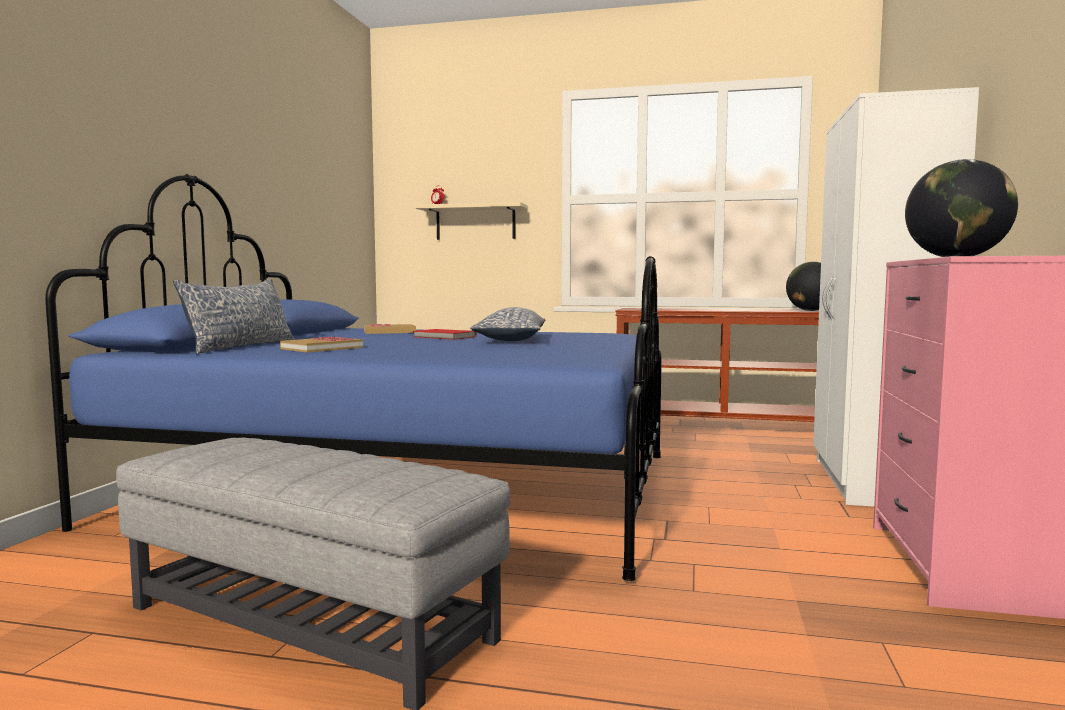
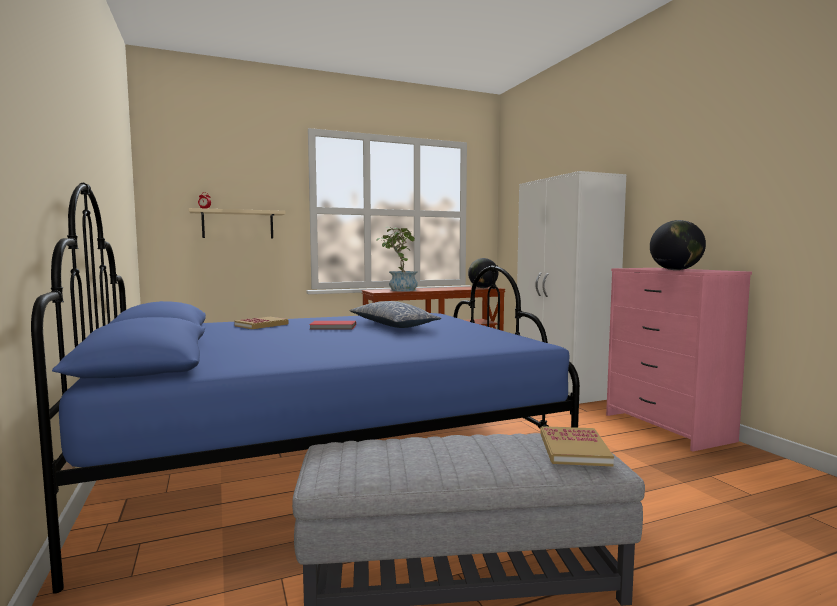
camera: 35 degrees left, 0 degrees up
(241, 346) = (215, 356): pillow -> none
(322, 348) = (303, 350): book -> book (574, 449)
(668, 309) = (399, 290): none -> potted plant

